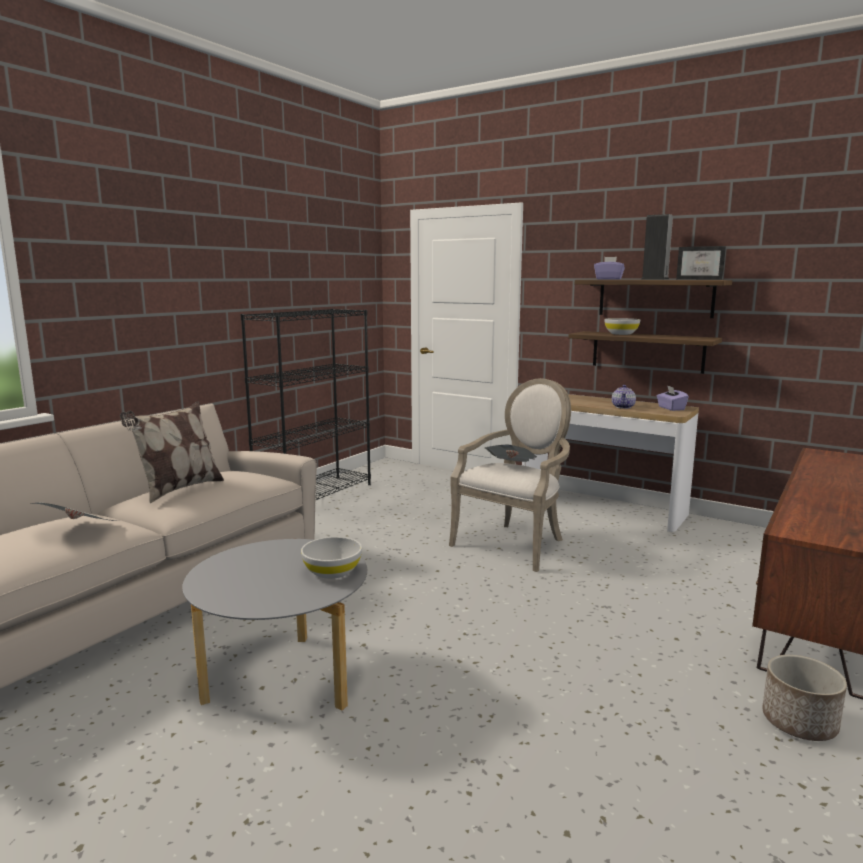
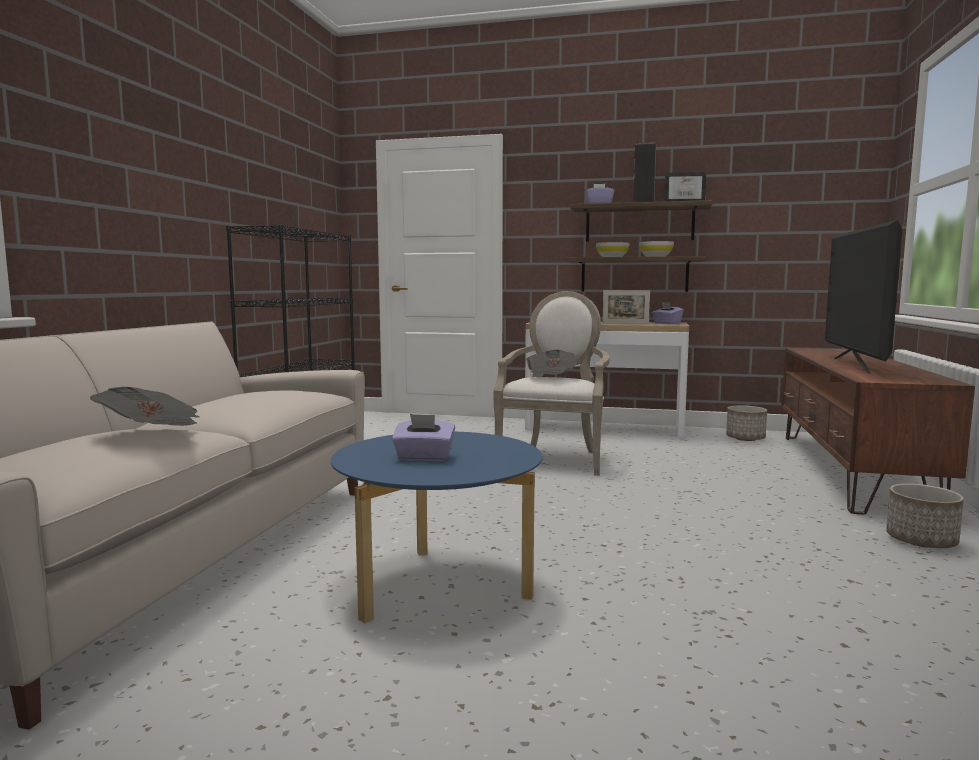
camera: 20 degrees left, 5 degrees down
(178, 489) = (228, 401): pillow -> none
(260, 577) = (424, 458): none -> purple tissue box
(284, 680) = (439, 587): grey coffee table -> blue coffee table
(332, 572) = (497, 447): white bowl -> white bowl (656, 256)
(623, 407) = (625, 324): teapot -> picture frame
(746, 541) = (745, 438): none -> planter
(818, 497) = (852, 366): none -> television

